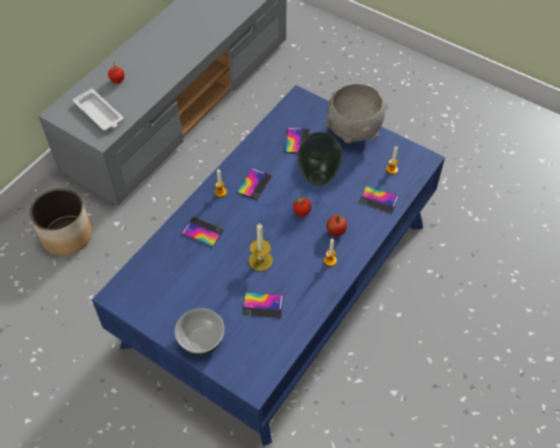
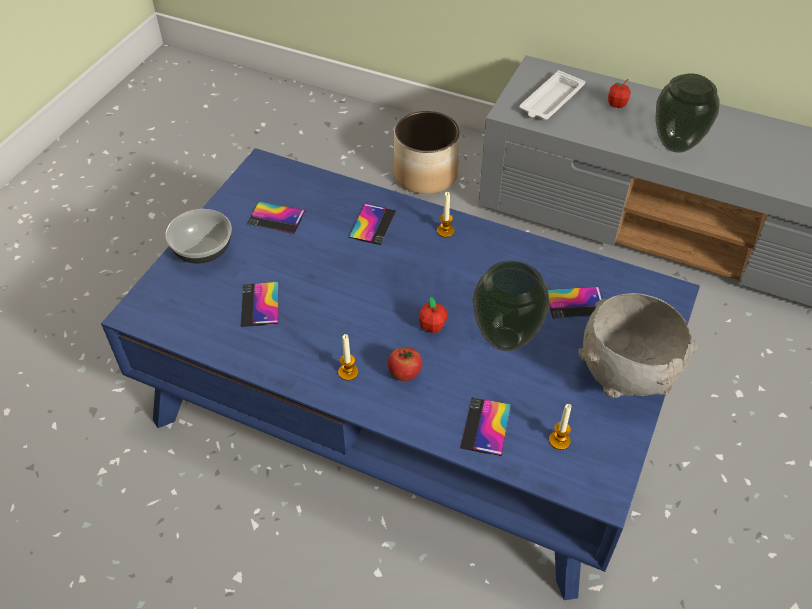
camera: 80 degrees right, 5 degrees down
(168, 63) = (675, 144): none -> vase
(254, 184) = (471, 264): phone -> phone (276, 218)
(260, 260) = (334, 291): candle -> none

